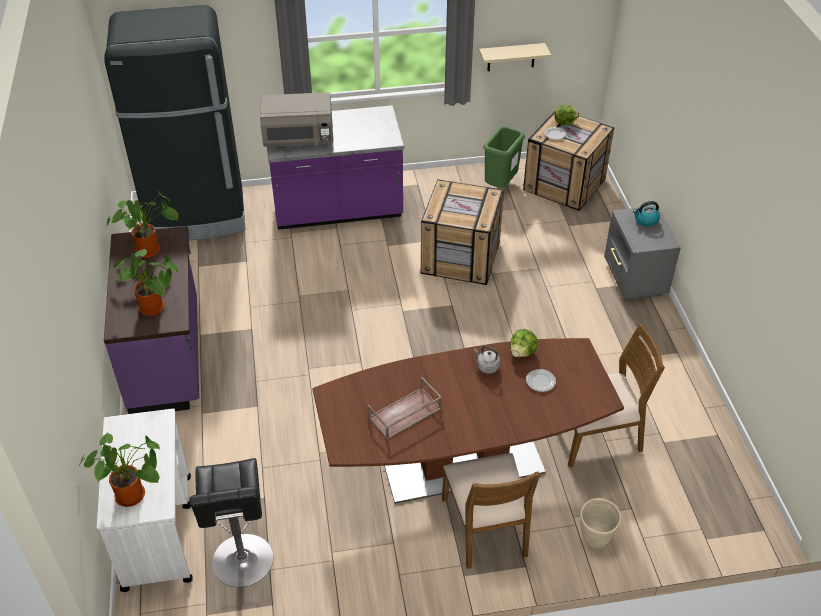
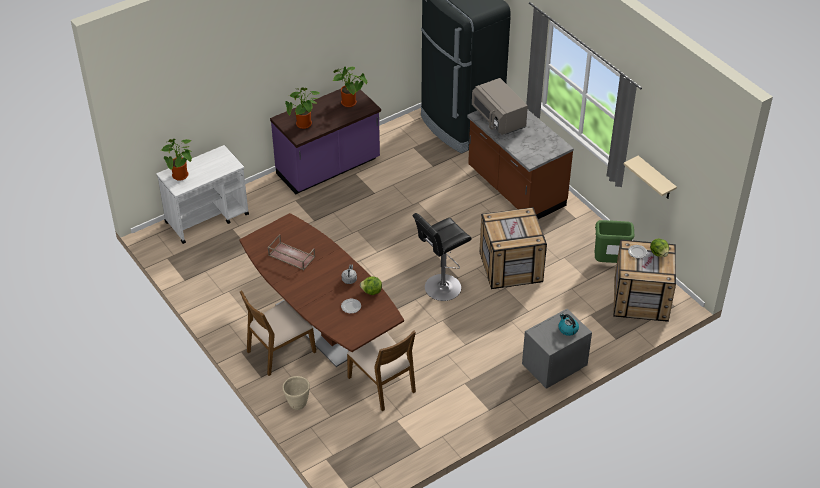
camera: 65 degrees right, 0 degrees up
(243, 564) = (203, 259): black stool -> black stool (440, 288)
(337, 210) = (515, 188): purple counter -> brown counter

